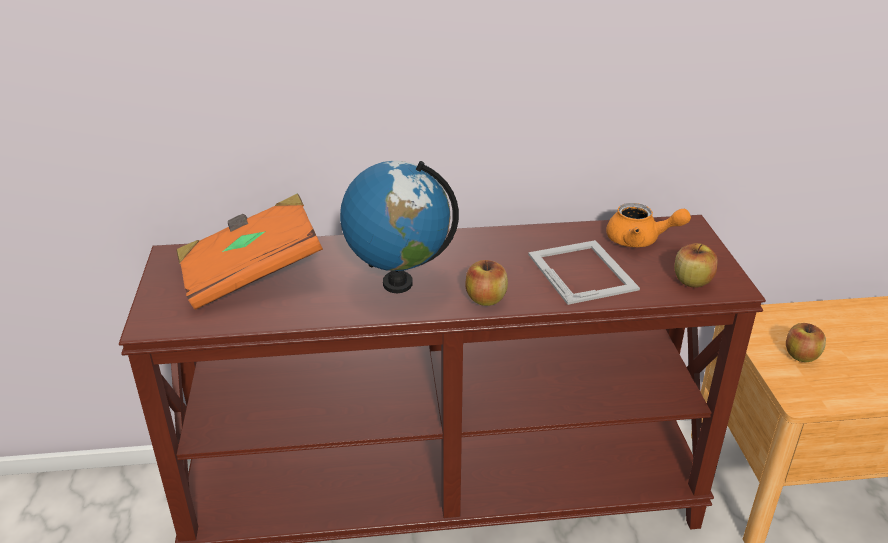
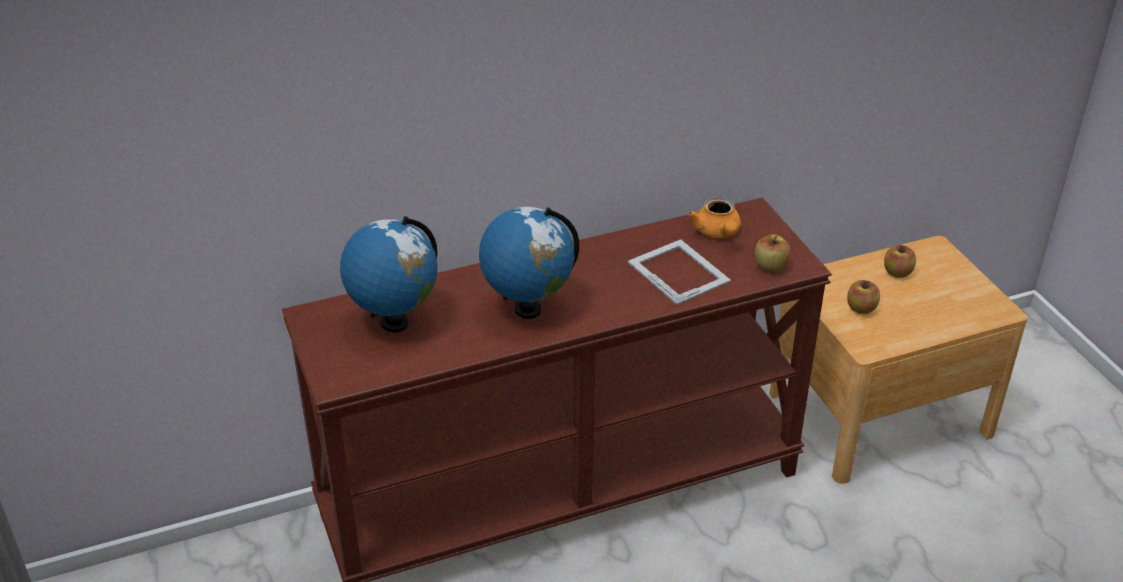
camera: 15 degrees left, 5 degrees up
(251, 274) = (394, 322): orange book -> globe
(486, 299) = (608, 311): apple -> apple (897, 273)
(640, 240) = (717, 233): orange teapot -> orange teapot turned 75 degrees clockwise

